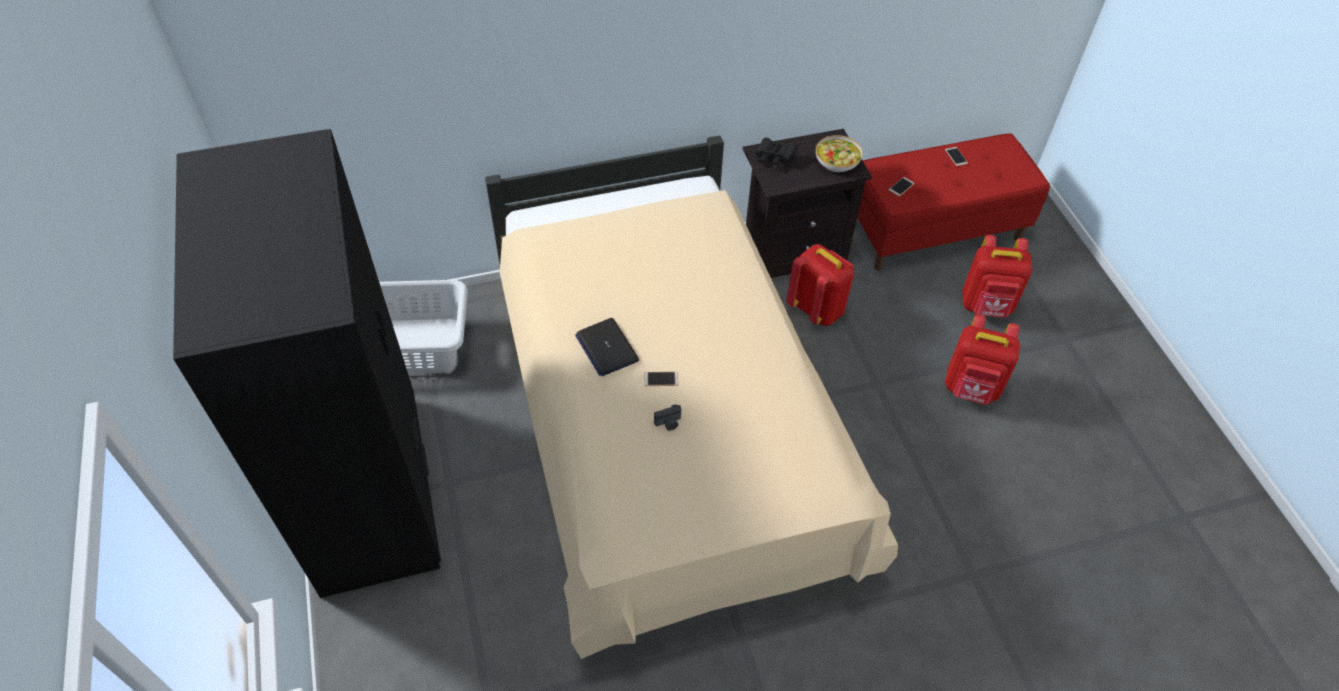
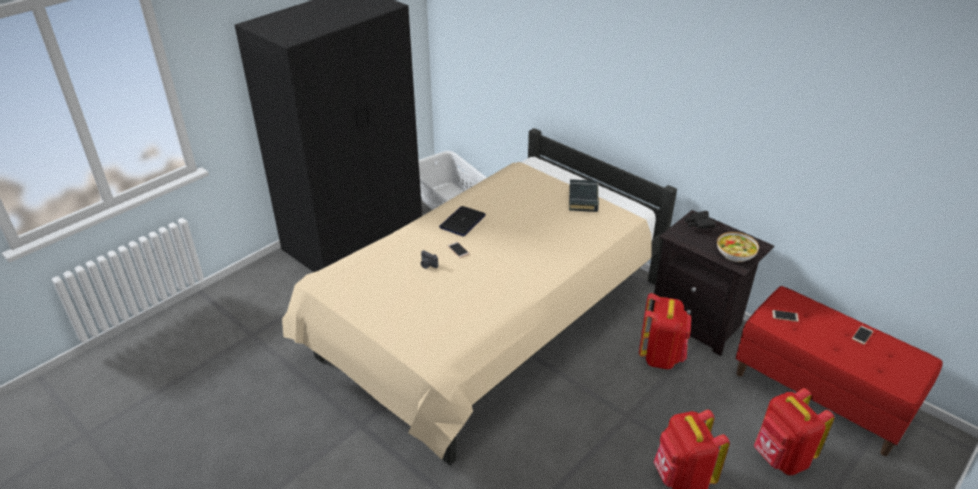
camera: 60 degrees right, 15 degrees down
(651, 216) = (583, 198): none -> black book

